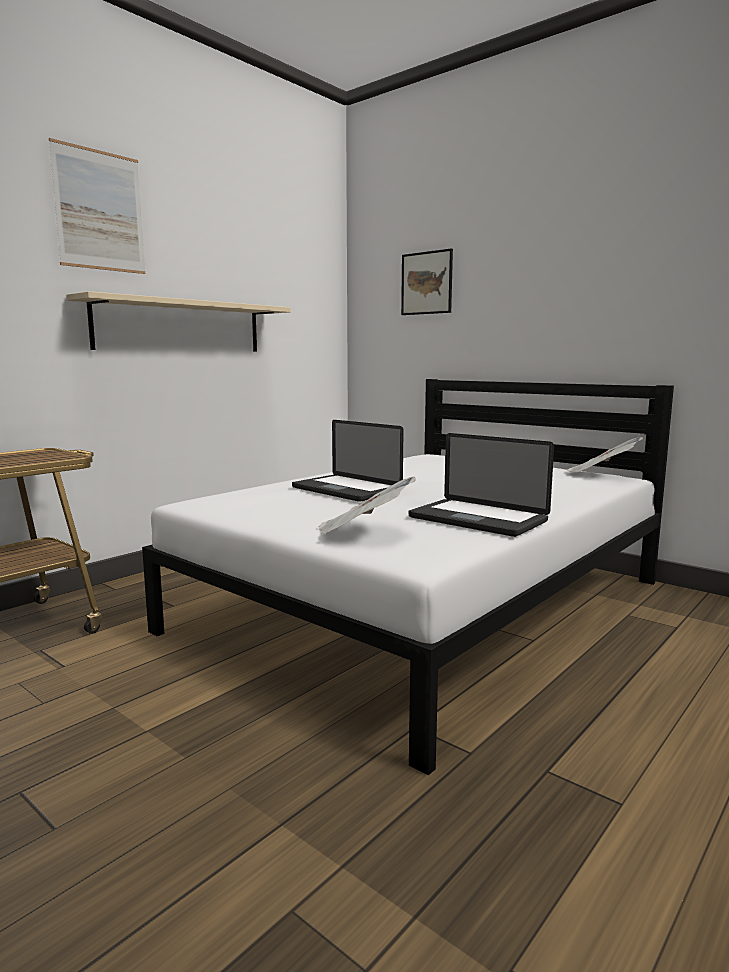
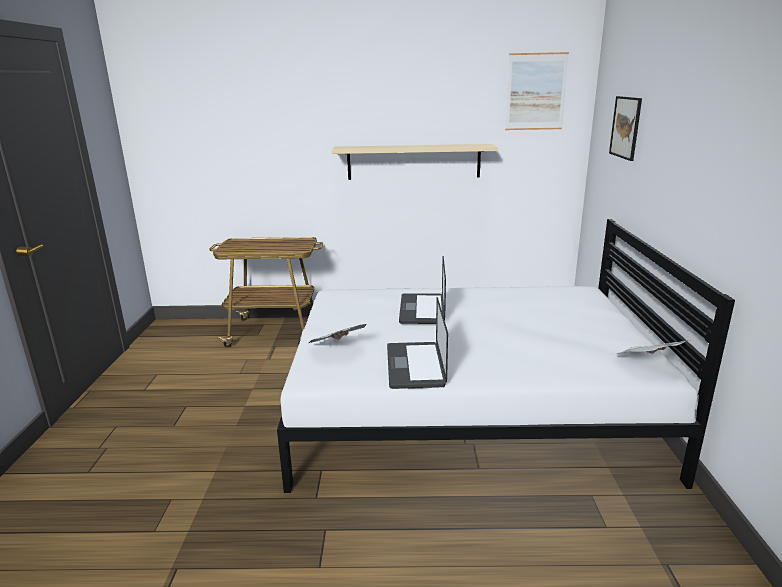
camera: 50 degrees right, 10 degrees up
(99, 210) = (358, 91): picture -> picture (536, 92)

